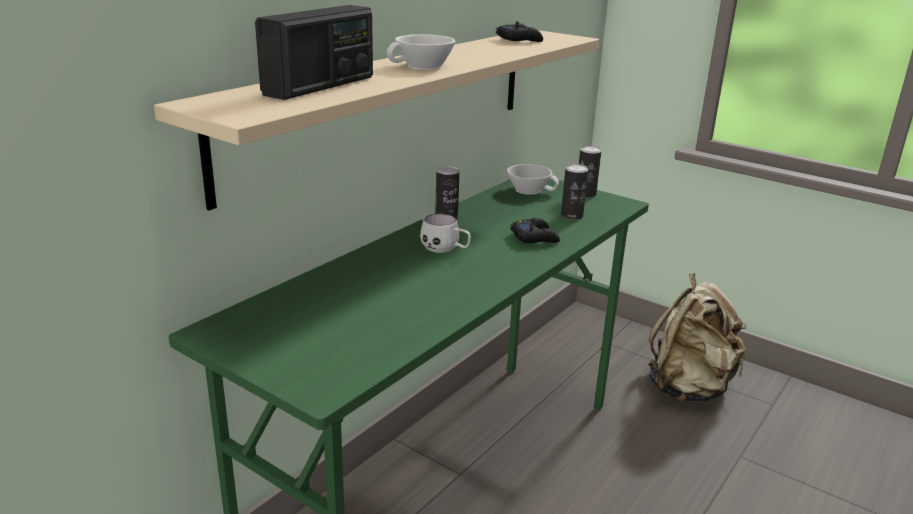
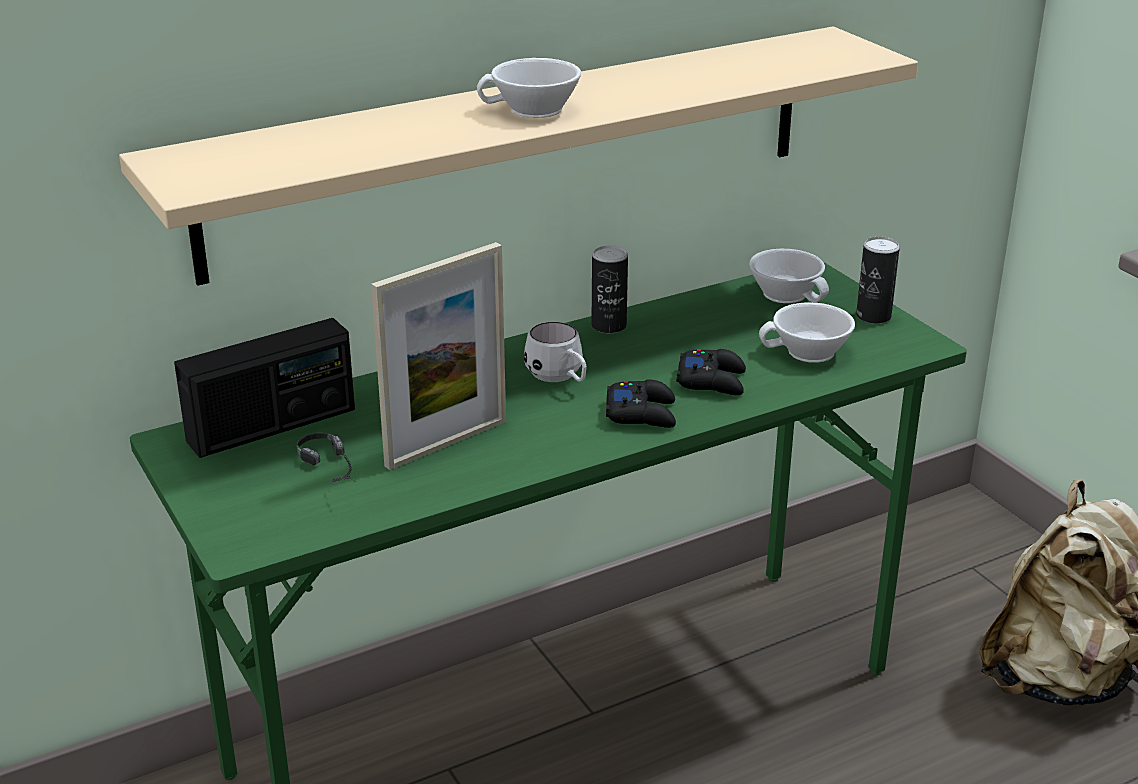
camera: 25 degrees right, 5 degrees up
(320, 86) = (344, 140): radio -> radio (272, 426)
(350, 328) = (338, 471): none -> headphones
(408, 298) = (446, 443): none -> picture frame
(519, 40) = (768, 55): black game controller -> black game controller (642, 413)
(571, 216) = (809, 353): can -> white cup

